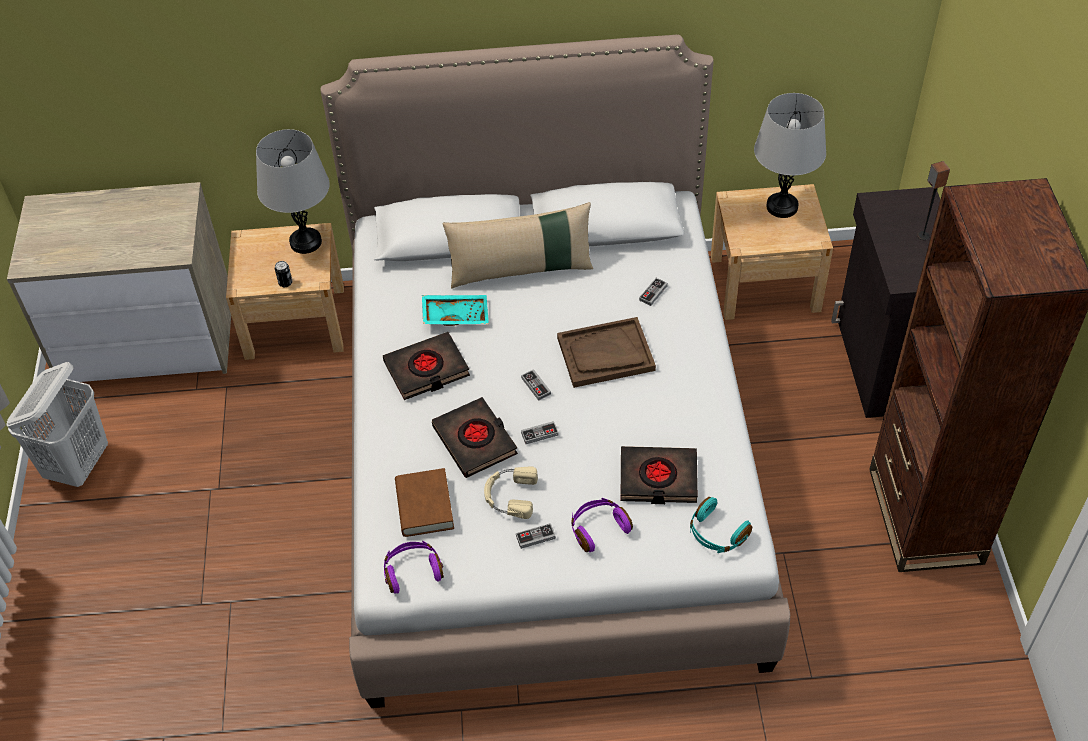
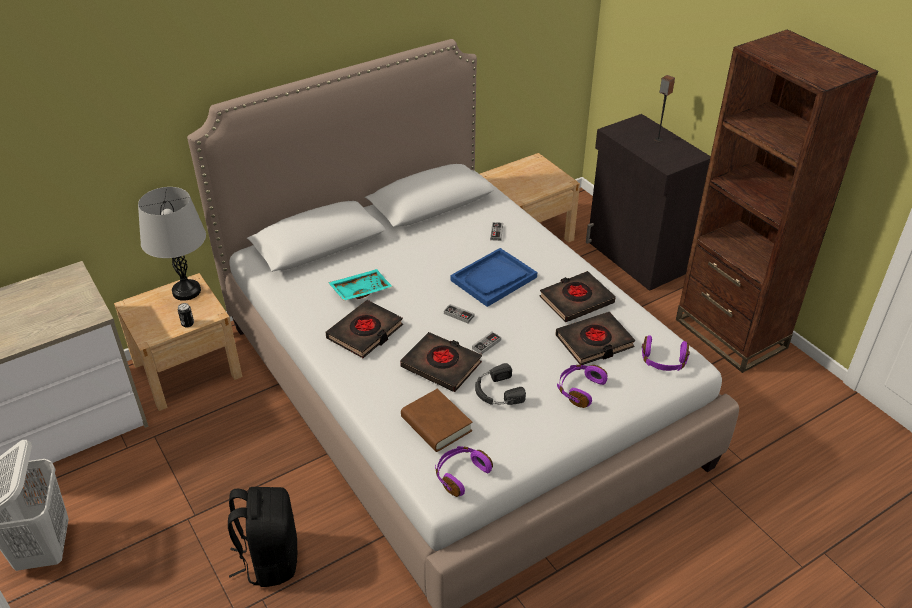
camera: 30 degrees left, 10 degrees down
(259, 564) = (270, 559): none -> black backpack
(510, 495) = (497, 392): beige headphones -> black headphones
(521, 270) = (389, 247): beige pillow -> none
(535, 537) = (538, 413): game controller -> none
(605, 354) = (493, 279): brown tray -> blue tray
(678, 418) = (576, 300): none -> black book
(716, 534) = (663, 361): turquoise headphones -> purple headphones
(782, 207) = (528, 170): grey table lamp -> none

